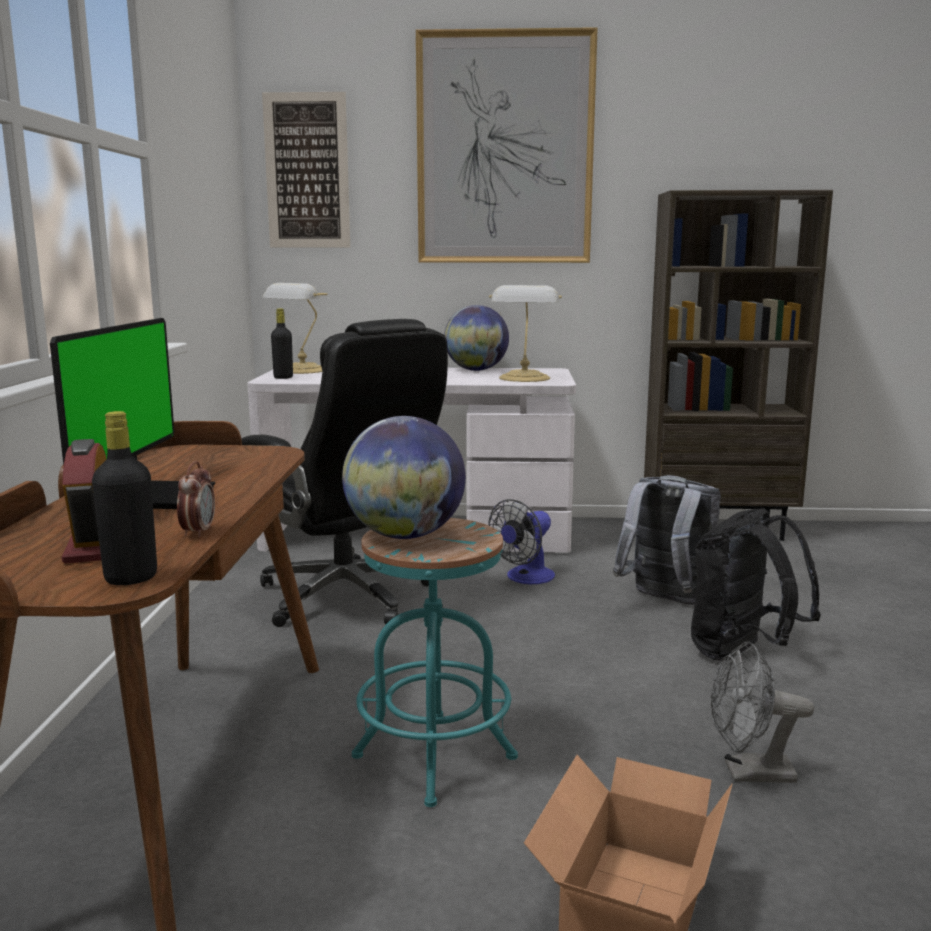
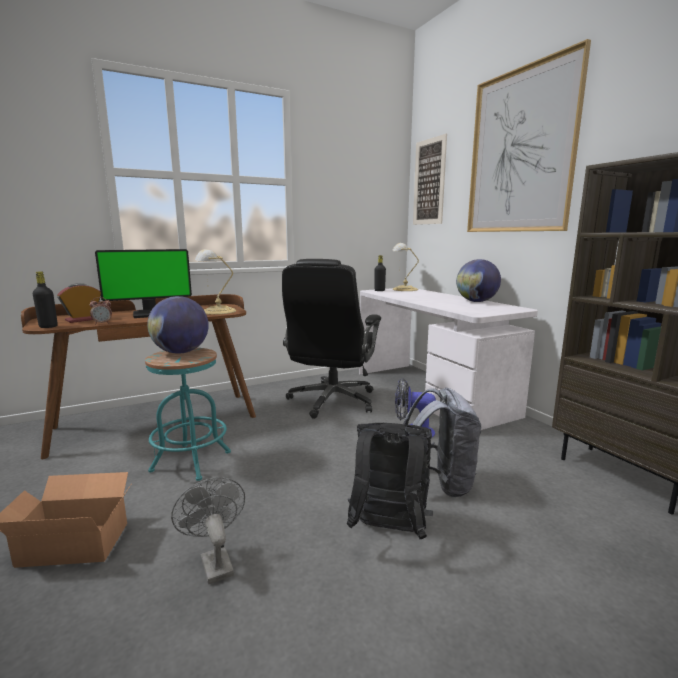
camera: 60 degrees right, 0 degrees up
(524, 378) = (471, 309): table lamp -> table lamp (216, 311)

